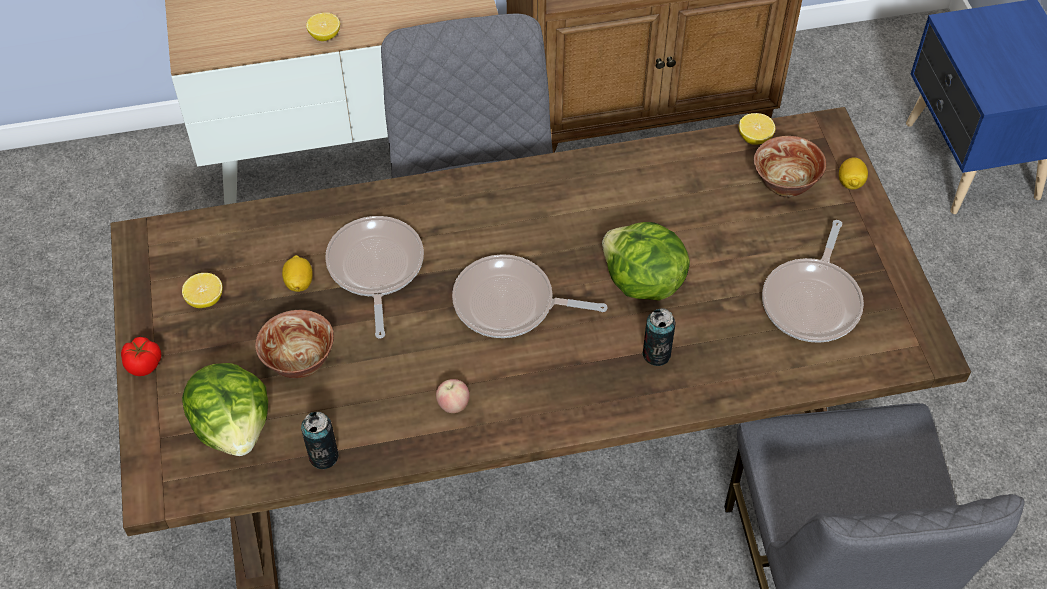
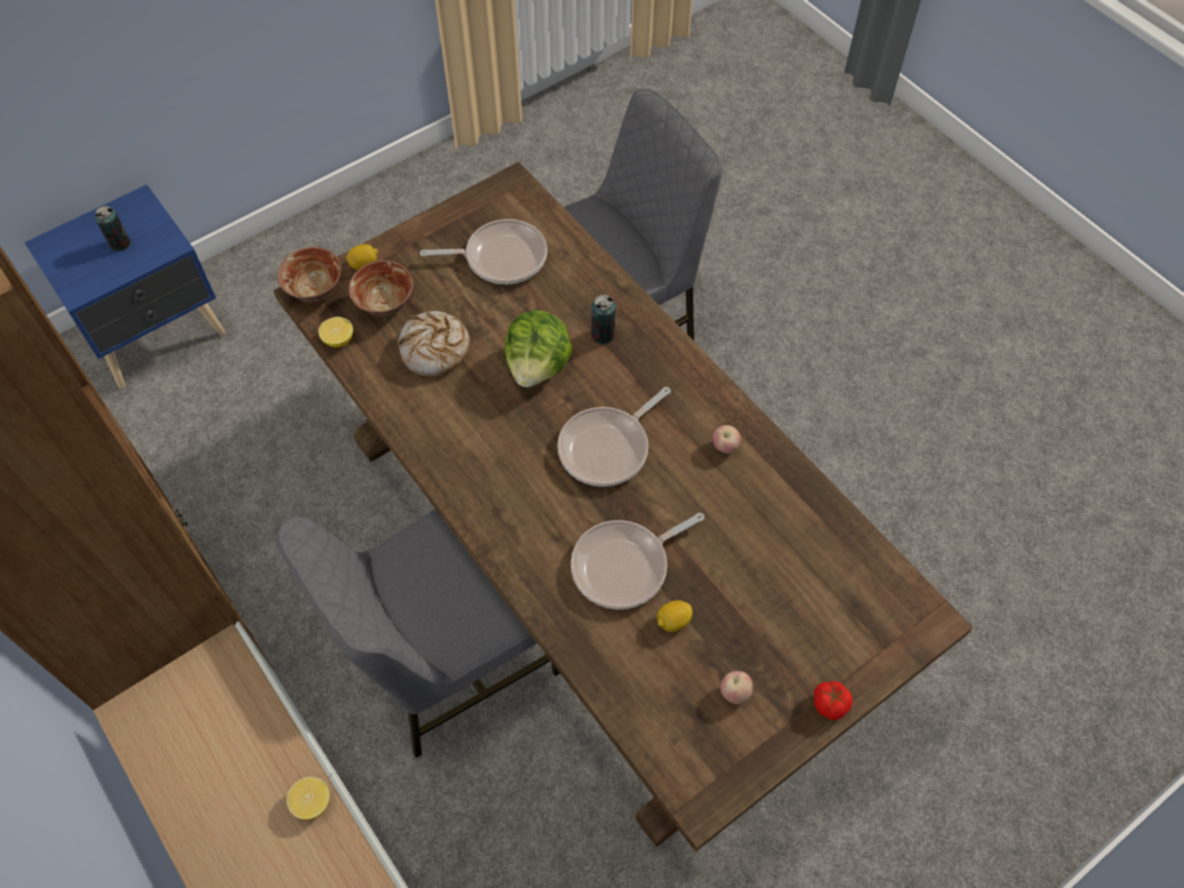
camera: 115 degrees left, 5 degrees up
(205, 299) = (735, 693): lemon -> apple
(234, 427) = (840, 594): lettuce -> none
(299, 362) = (752, 577): bowl -> bowl (316, 291)
(323, 456) = (823, 514): can -> can (120, 244)
(510, 304) = (608, 448): frying pan -> frying pan turned 60 degrees clockwise
(706, 206) = (434, 350): none -> bread

